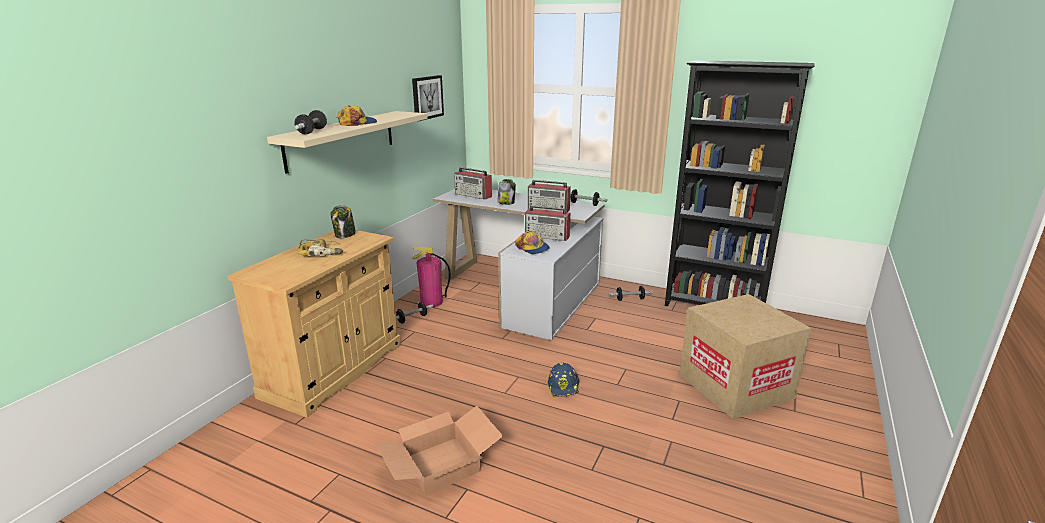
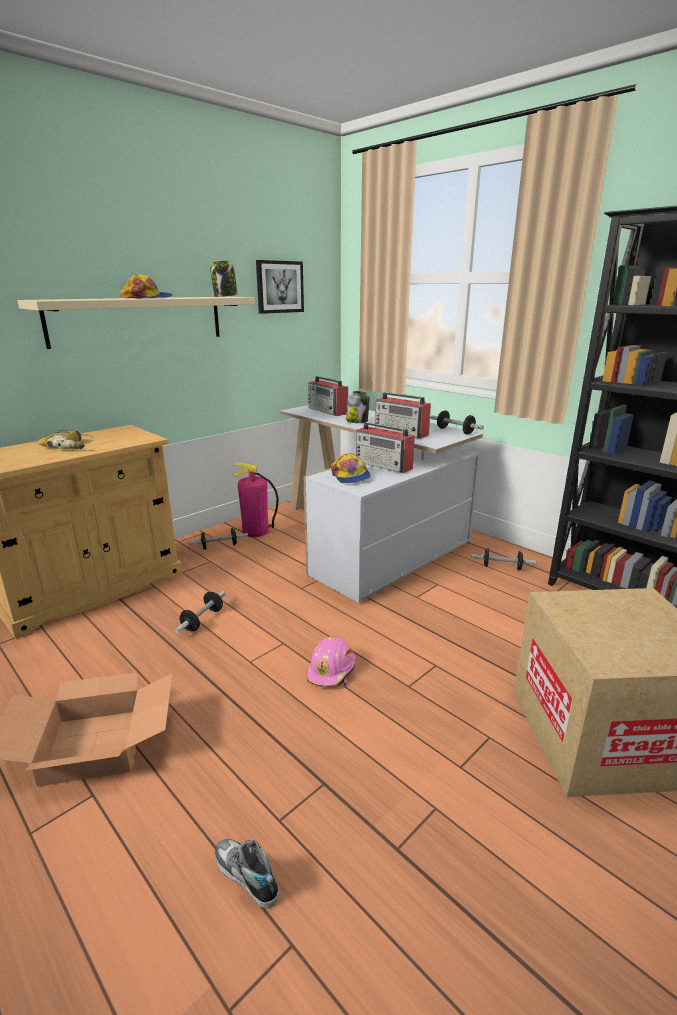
camera: 20 degrees right, 0 degrees up
(312, 131) = (76, 299): dumbbell -> dumbbell (202, 620)
(345, 235) = (121, 432): jar -> jar (225, 296)
(564, 386) = (332, 671): blue hard hat -> pink hard hat
(593, 498) = (246, 876): none -> shoe

